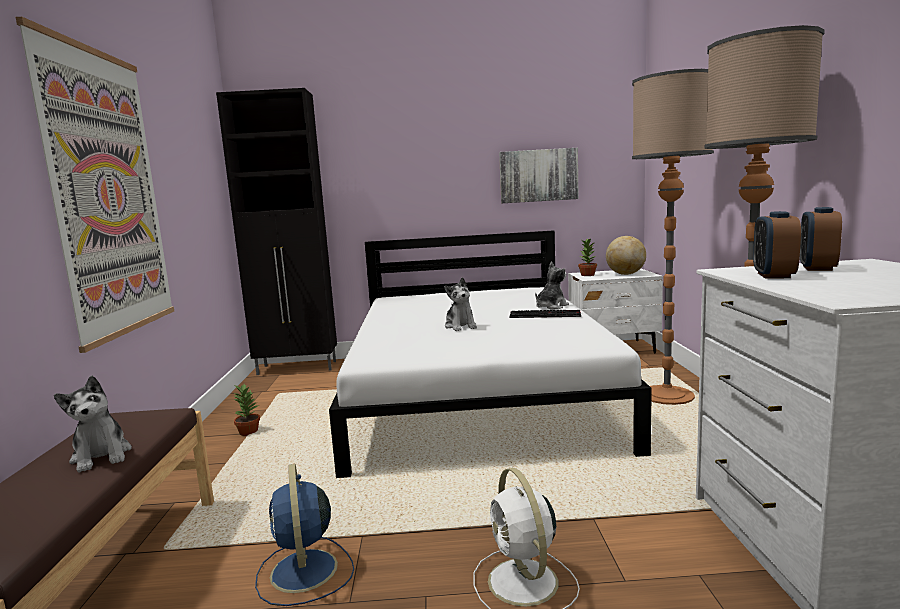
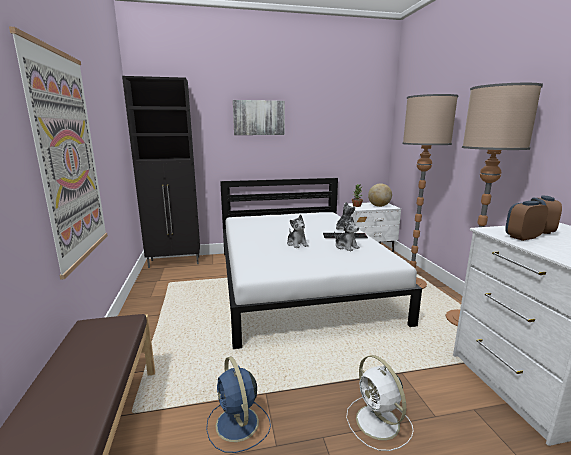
camera: 10 degrees left, 5 degrees up
(102, 456) = (98, 362): plush toy -> plush toy (346, 247)
(248, 432) = (159, 313): potted plant -> none
(538, 175) = (330, 143): picture -> picture (259, 118)
(773, 275) = (522, 237): alarm clock -> alarm clock turned 60 degrees clockwise

